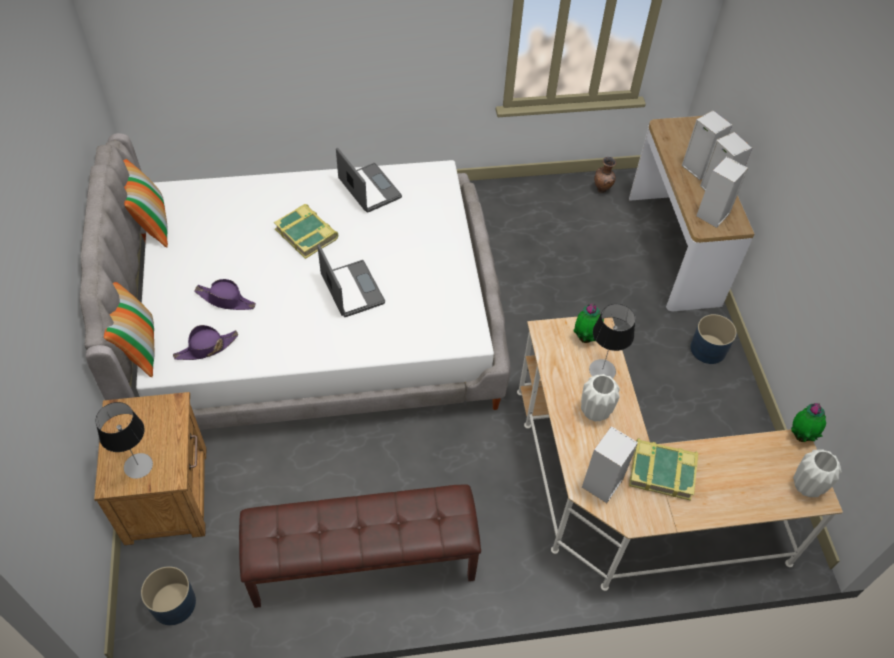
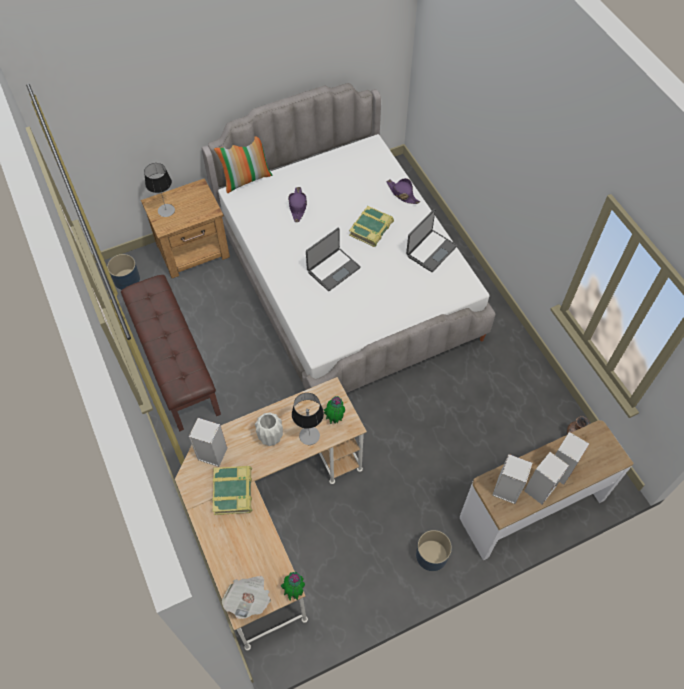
camera: 75 degrees right, 5 degrees up
(151, 223) = (344, 147): pillow -> none
(206, 348) = (257, 210): purple hat -> purple hat (402, 194)
(806, 486) = (249, 599): white vase -> newspaper

